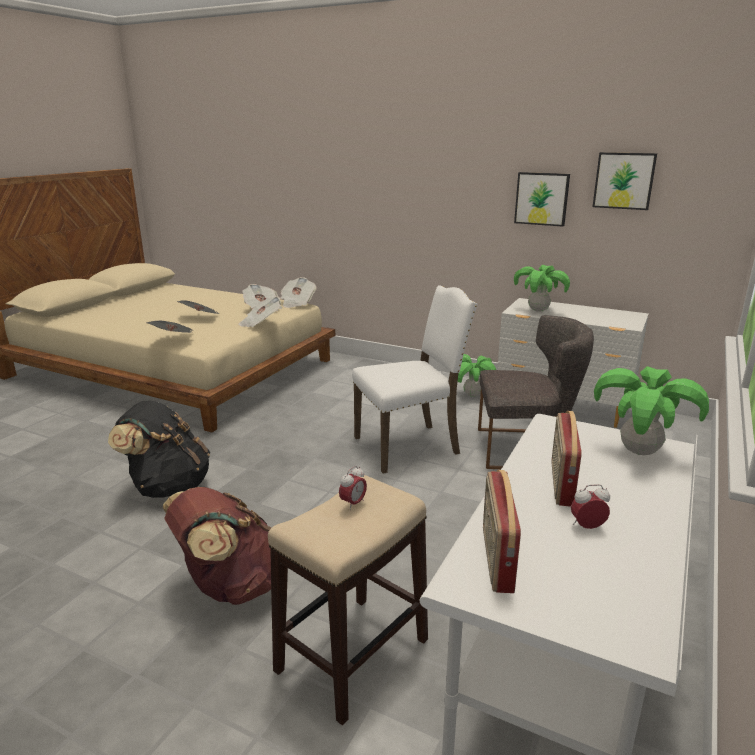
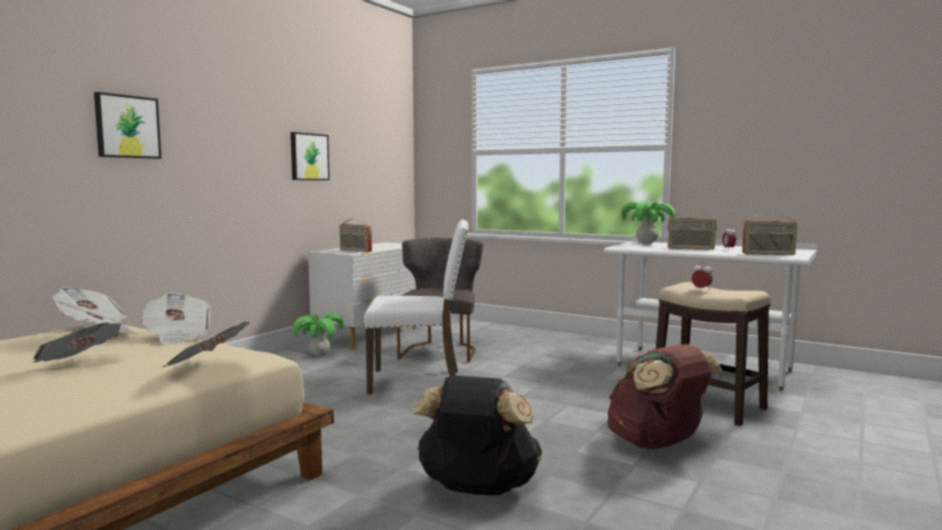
camera: 85 degrees left, 15 degrees down
(409, 446) = (418, 381): white chair -> white chair turned 105 degrees clockwise
(538, 310) = (355, 251): potted plant -> radio
(624, 180) = (355, 141): picture -> picture (127, 127)

